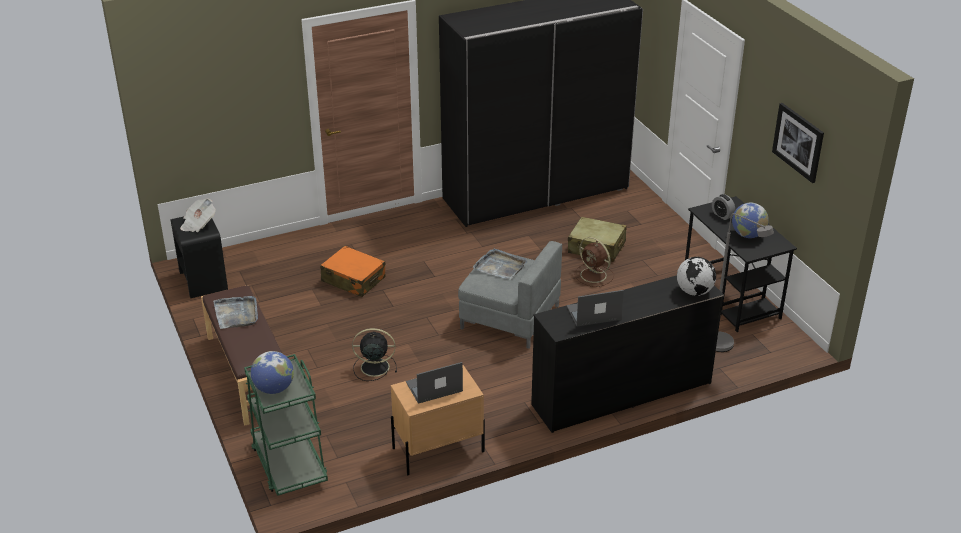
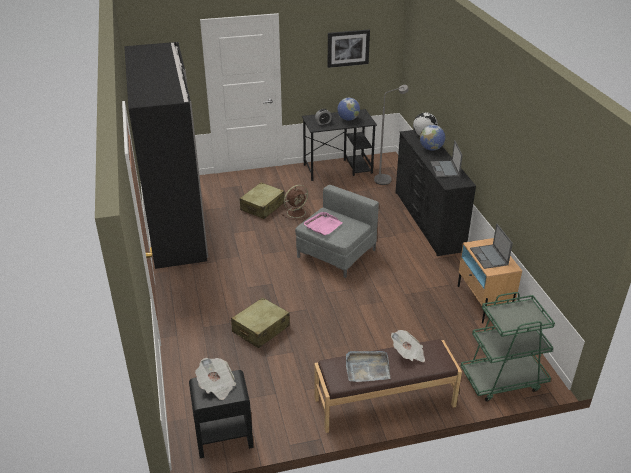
camera: 80 degrees left, 0 degrees up
(259, 339) = (408, 353): none -> newspaper
(274, 388) = (522, 319): globe -> globe (431, 149)
(353, 279) = (260, 329): orange suitcase -> beige suitcase
(373, 367) = (386, 326): black fan -> none
(500, 266) = (323, 225): grey tray -> pink tray

